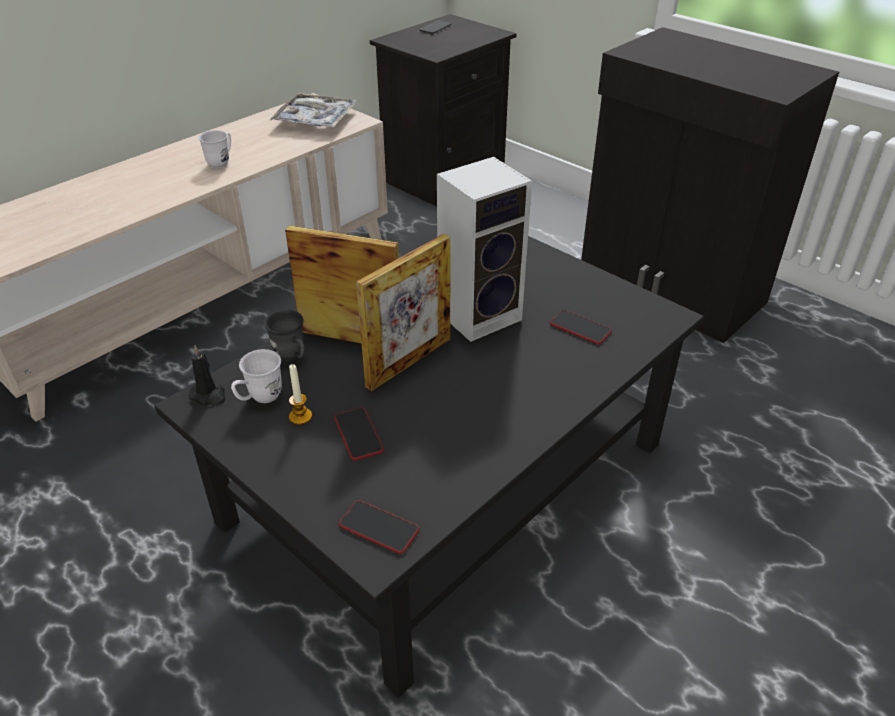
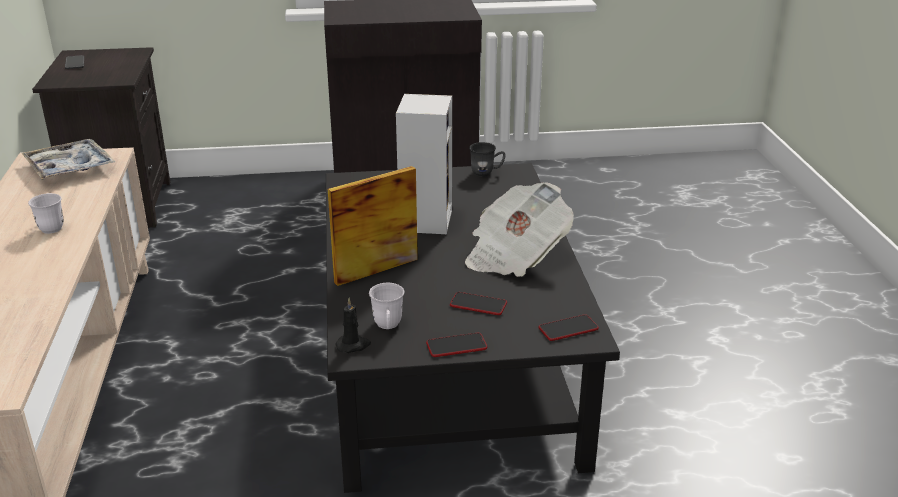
camera: 50 degrees left, 10 degrees down
(292, 356) = (361, 298): grey mug -> grey mug (486, 173)
(300, 416) = (430, 318): candle -> none
(409, 362) = (434, 261): picture frame -> none
(487, 408) = (515, 255): none -> newspaper
(580, 328) = (488, 198): phone -> phone (456, 346)

